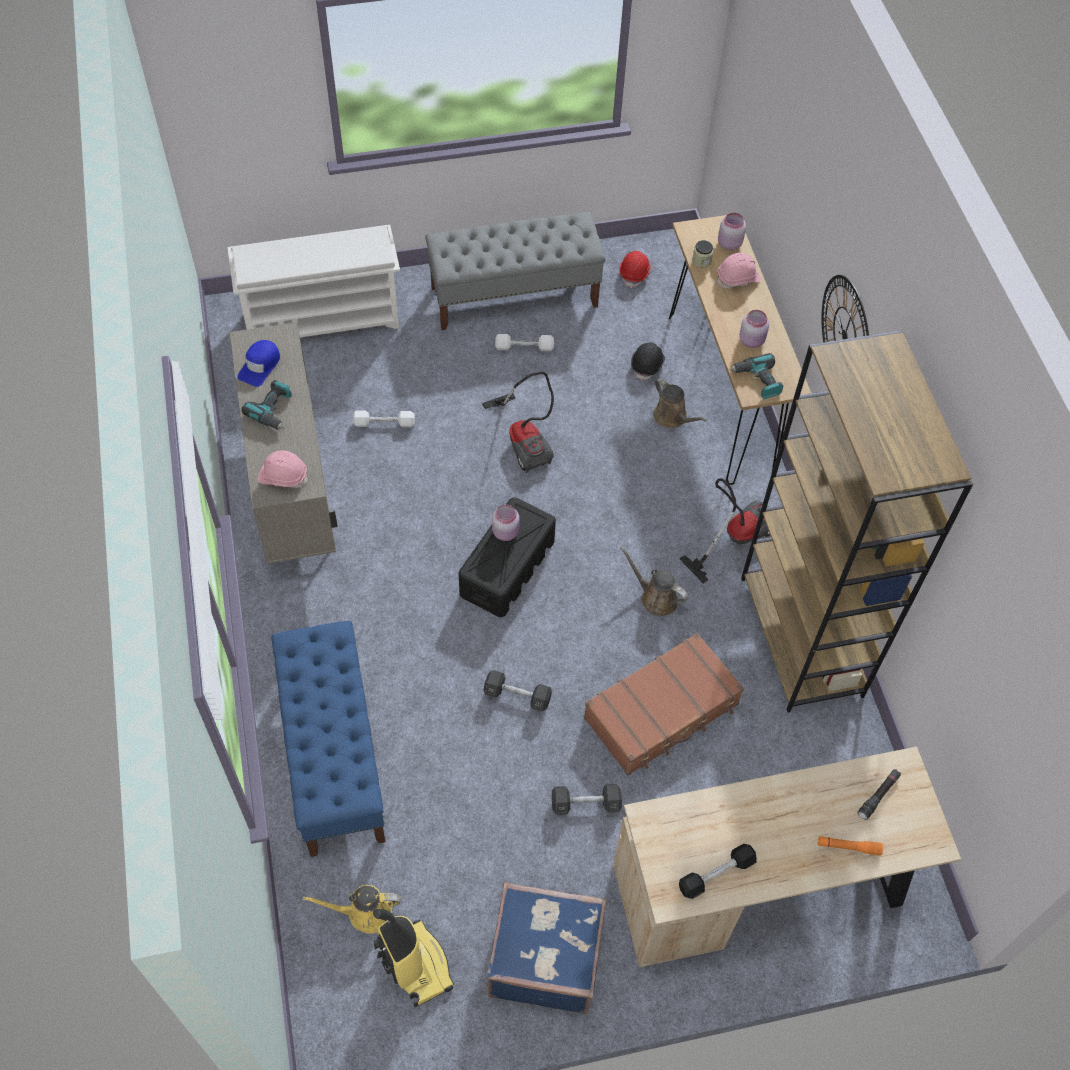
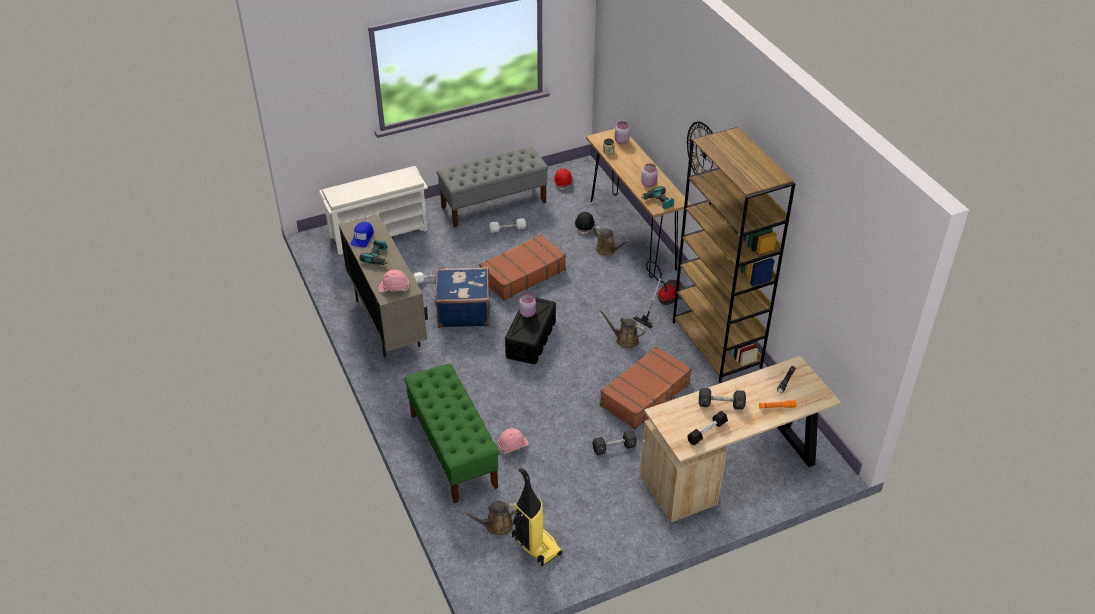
camera: 10 degrees left, 15 degrees down
(334, 756) = (453, 450): blue bench -> green bench
(365, 913) = (496, 525): yellow watering can -> brown watering can
(517, 696) = (556, 401): black dumbbell -> black dumbbell (721, 404)
(525, 439) = (522, 274): vacuum cleaner -> brown suitcase
(544, 956) = (612, 527): blue suitcase -> blue suitcase (463, 311)
(738, 279) = (632, 156): pink hard hat -> pink hard hat (513, 445)

